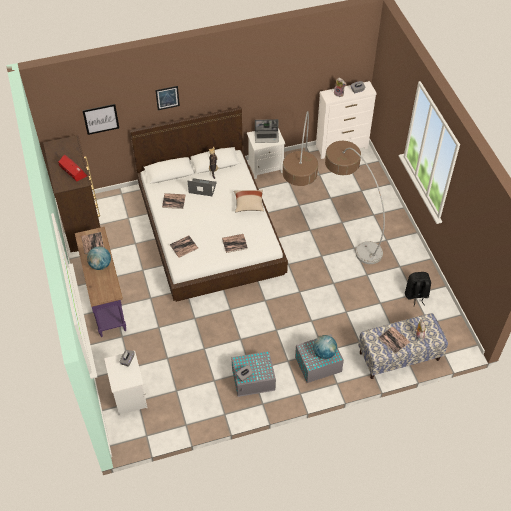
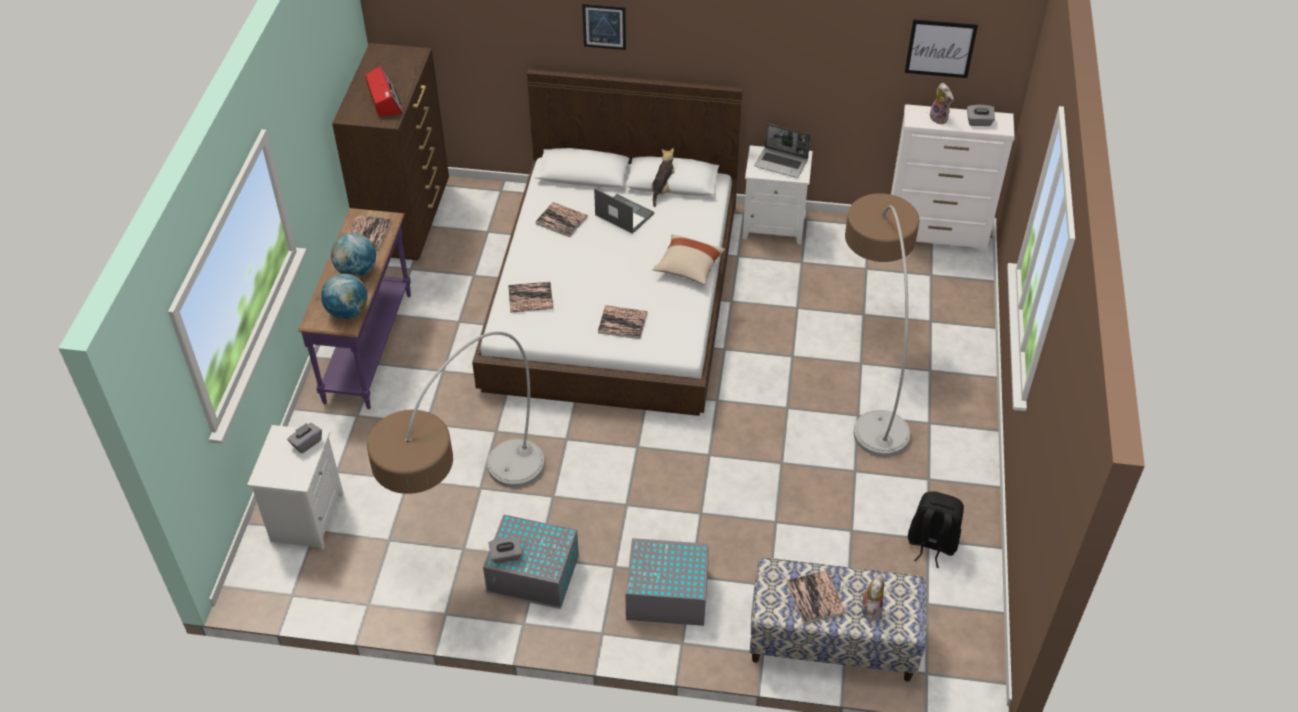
camera: 25 degrees right, 5 degrees down
(101, 119) = (479, 31): picture -> picture (940, 48)
(300, 201) = (803, 301): floor lamp -> floor lamp (467, 518)
(324, 353) = (676, 573): globe -> globe (348, 312)

